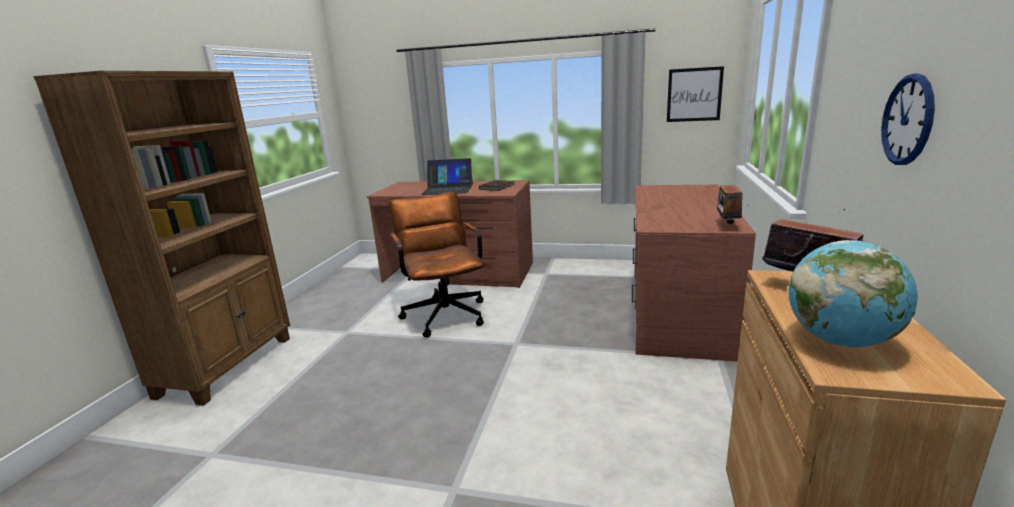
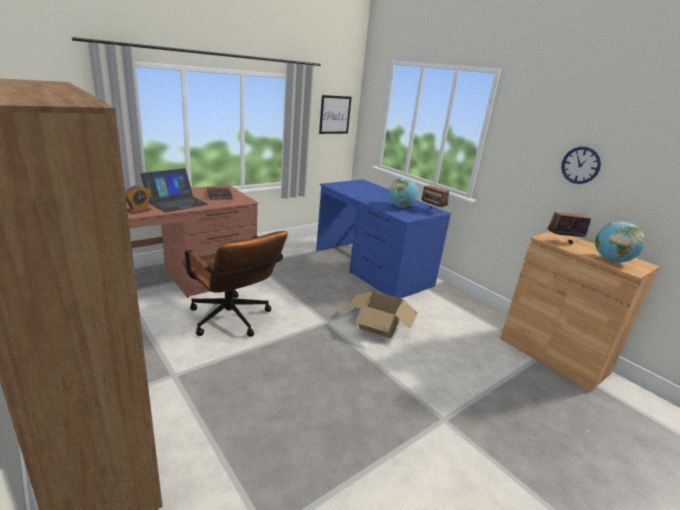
camera: 55 degrees left, 5 degrees up
(409, 192) = (139, 210): none -> alarm clock
(444, 312) = (233, 321): brown office chair -> brown office chair turned 150 degrees counterclockwise
(567, 370) = (379, 325): none -> cardboard box
(677, 312) = (371, 268): brown desk -> blue desk
(682, 216) = (401, 207): none -> globe

